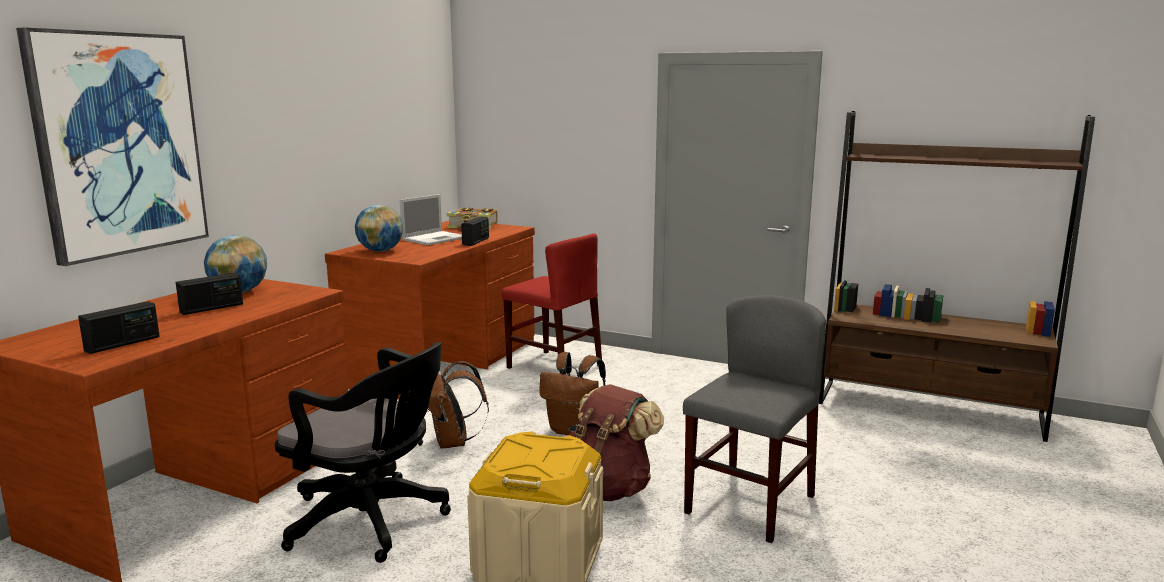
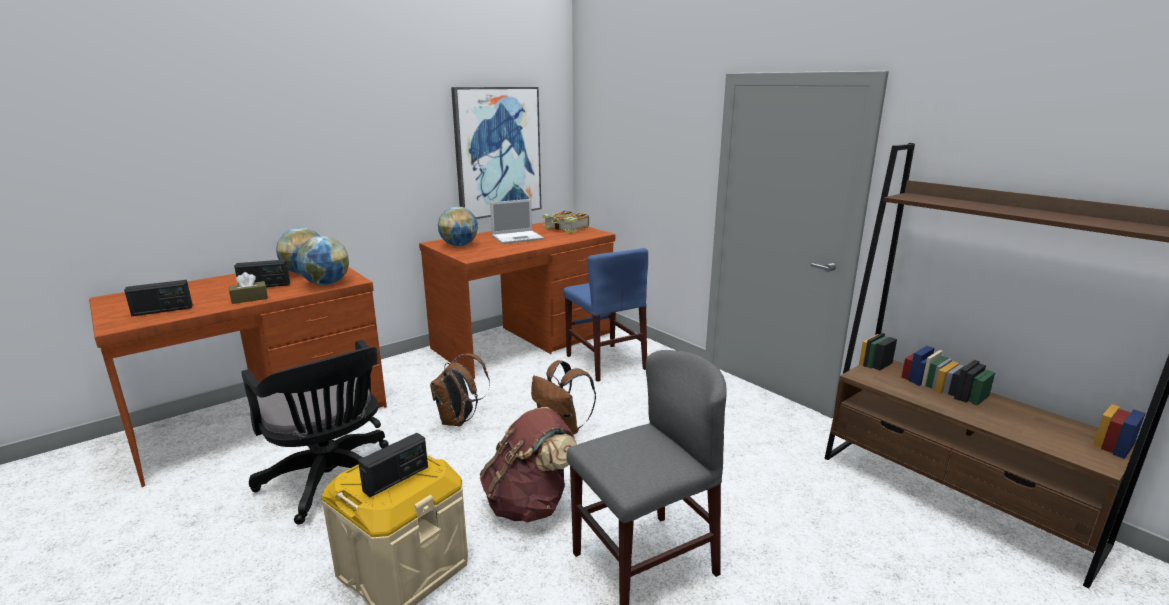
camera: 25 degrees right, 5 degrees up
(119, 144) = (219, 152): picture -> picture (497, 152)
(220, 320) = (249, 299): none -> brown tissue box
(290, 298) = (326, 284): none -> globe
(476, 241) = (544, 244): radio -> radio (396, 479)
(554, 367) = (605, 362): red chair -> blue chair

